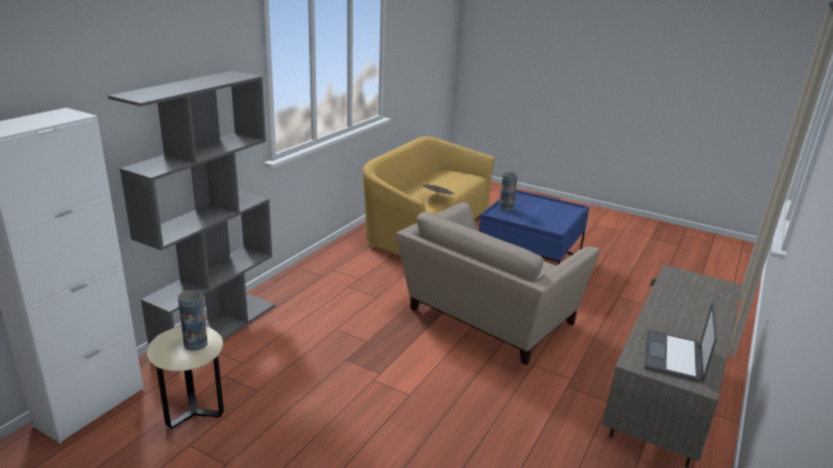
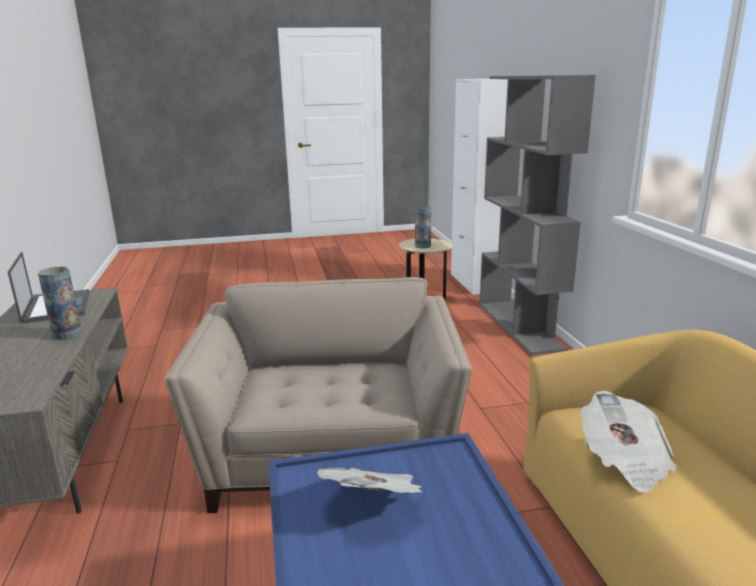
camera: 140 degrees right, 5 degrees down
(506, 208) = (461, 488): vase -> vase (67, 334)
(537, 216) = (375, 502): none -> newspaper

